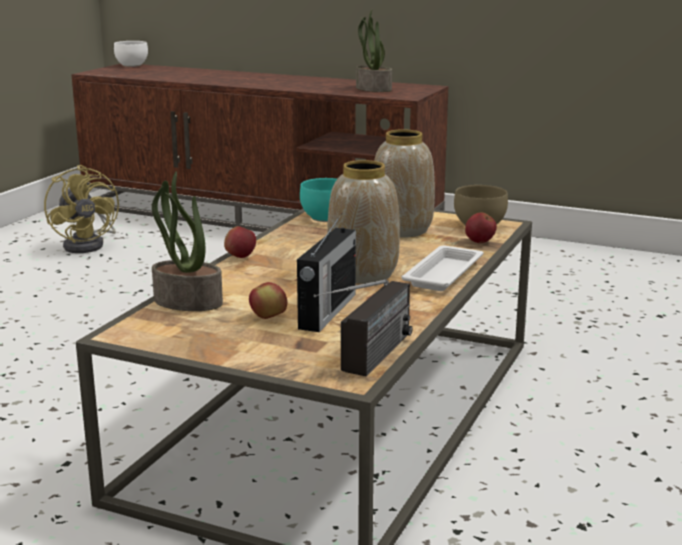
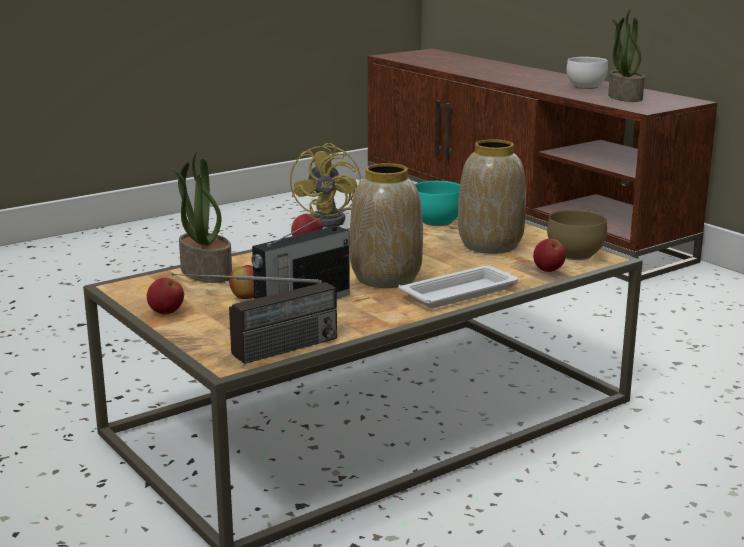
camera: 30 degrees right, 0 degrees up
(130, 65) = (434, 51): white bowl -> white bowl (584, 87)
(212, 348) = (166, 312): none -> apple

